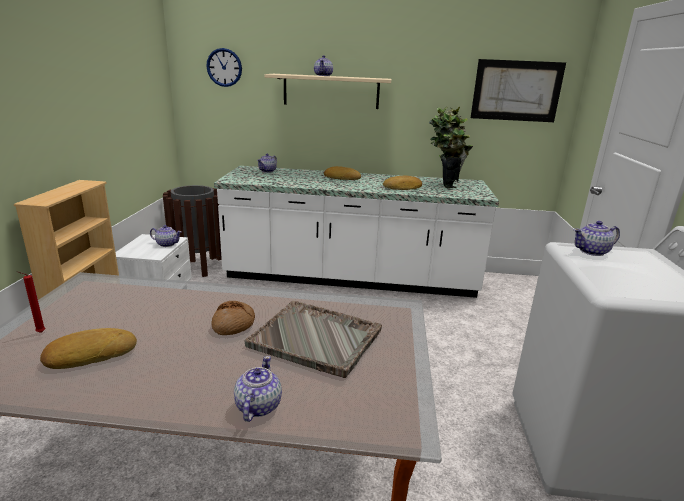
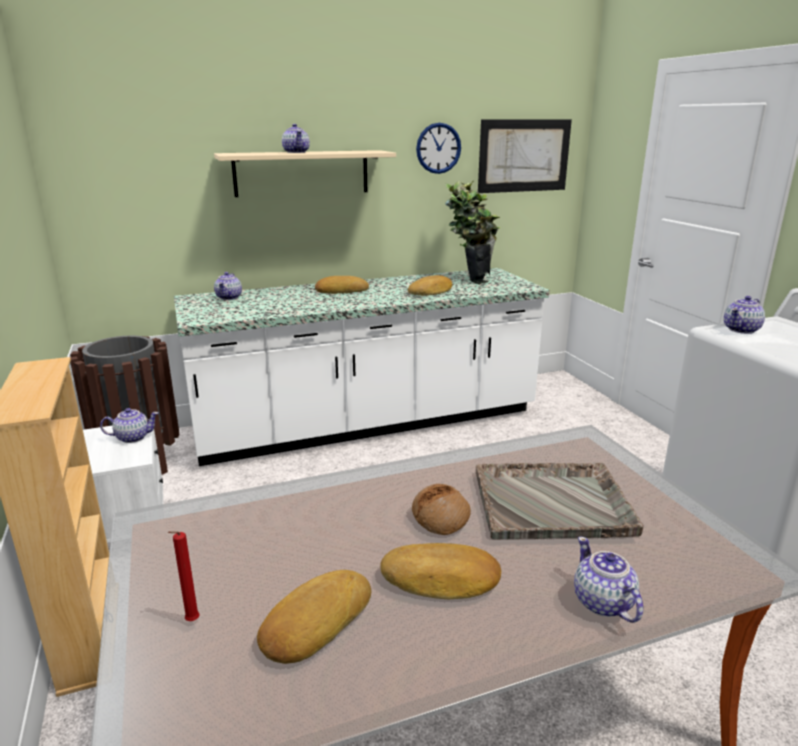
camera: 25 degrees left, 0 degrees up
(183, 357) = (441, 579): none -> bread
(224, 67) = (133, 148): wall clock -> wall clock (438, 148)

